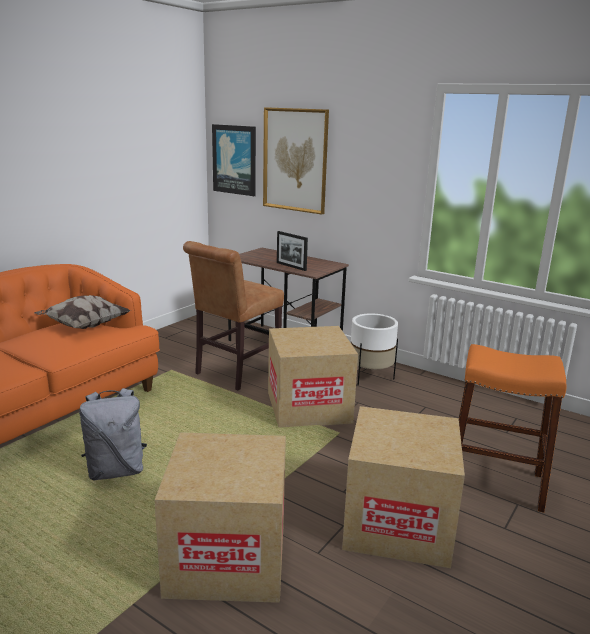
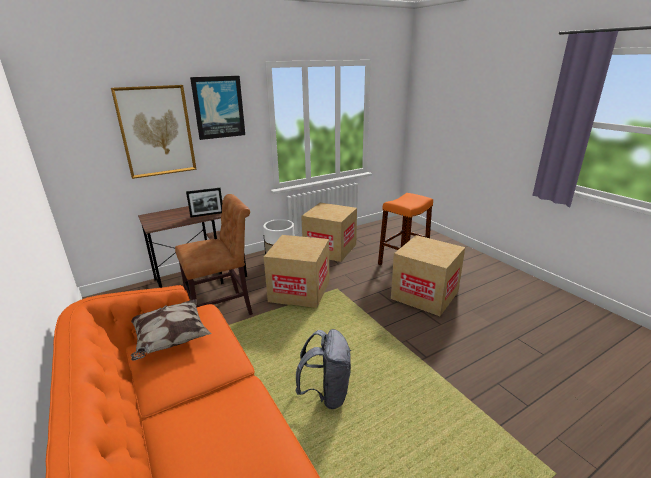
camera: 65 degrees left, 5 degrees up
(227, 557) = (437, 355): cardboard box -> cardboard box (330, 249)
(234, 160) = (79, 144): picture -> picture (218, 107)
(235, 372) = (223, 309): brown chair -> brown chair turned 90 degrees counterclockwise

